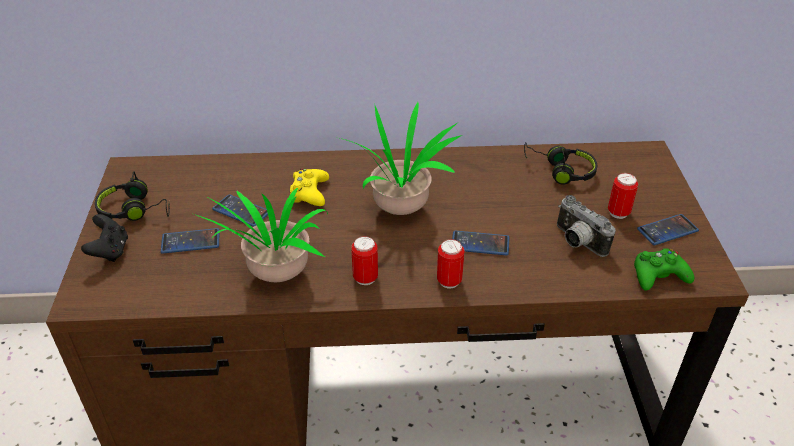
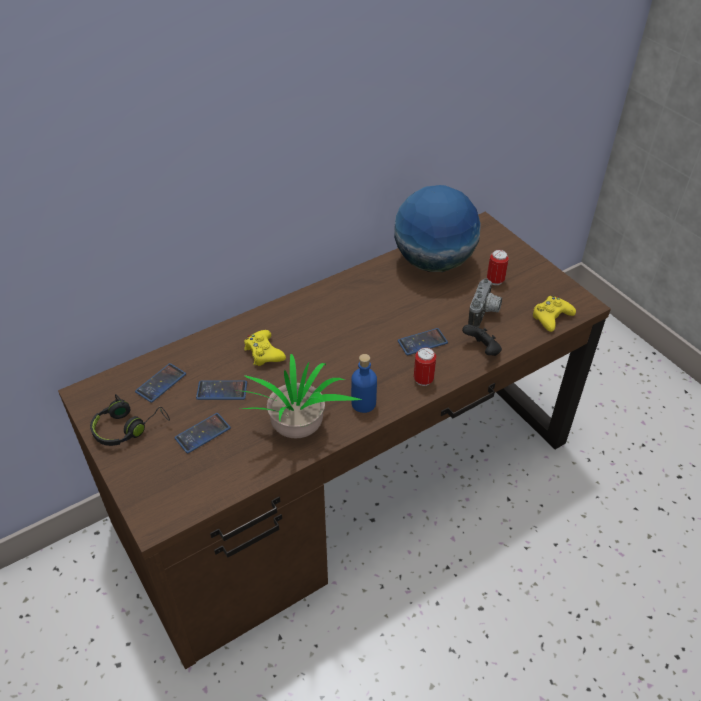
camera: 30 degrees left, 5 degrees up
(110, 251) = (141, 471): black game controller -> black game controller (482, 350)
(365, 278) = (363, 403): can -> blue bottle
(401, 206) = (343, 336): potted plant -> none
(559, 170) = (433, 262): black headphones -> globe
(577, 242) = (484, 314): camera -> camera turned 90 degrees counterclockwise
(658, 275) = (551, 317): green game controller -> yellow game controller
(667, 230) = (534, 281): phone -> phone (161, 383)

